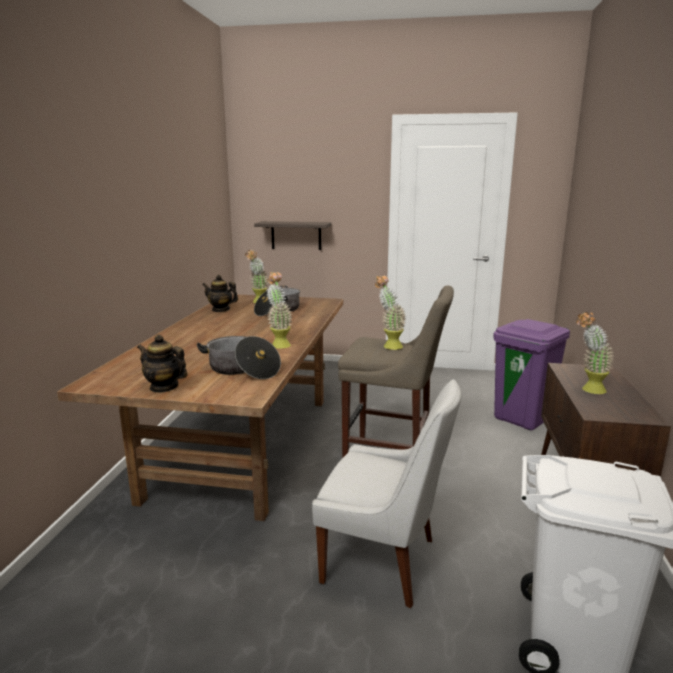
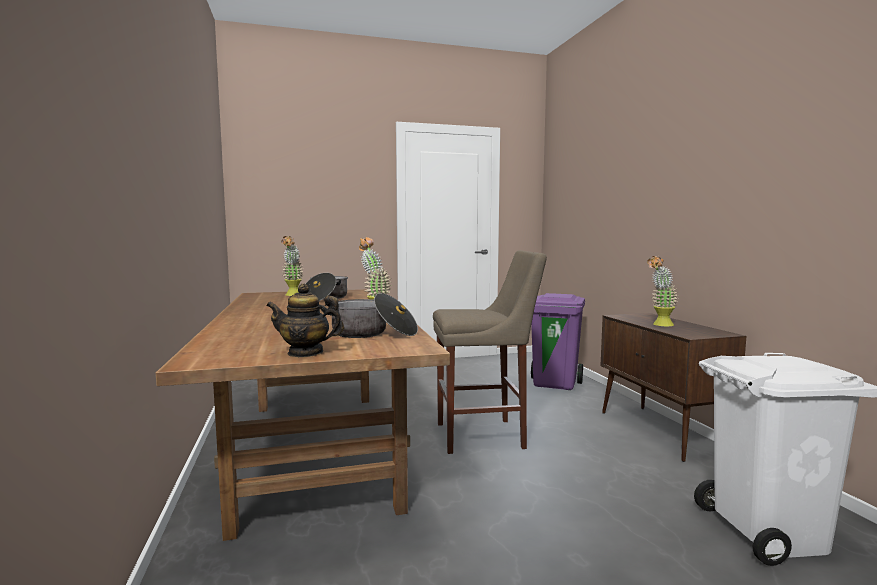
camera: 25 degrees left, 10 degrees down
(221, 309) = (259, 301): teapot -> none
(296, 235) = (302, 235): shelf -> none
(384, 561) = (562, 516): white chair -> none
(388, 345) = (476, 311): potted plant -> none

